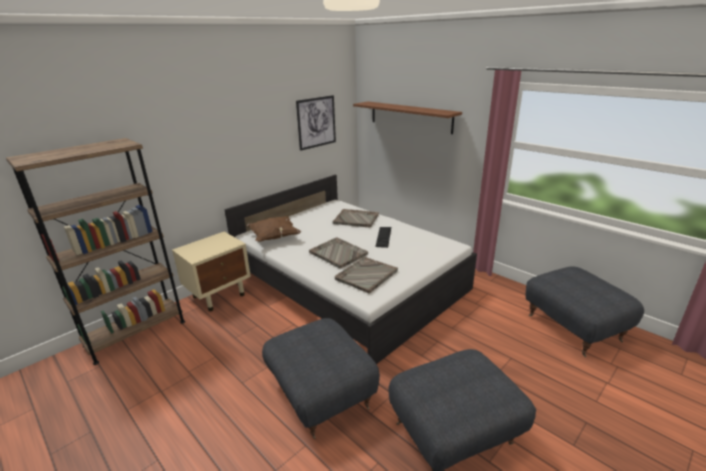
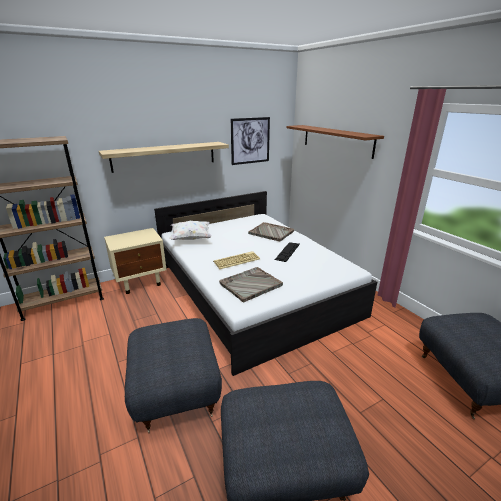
camera: 15 degrees right, 0 degrees up
(232, 149) = (164, 156): none -> shelf
(274, 237) = (191, 238): brown pillow -> white pillow
(338, 253) = (236, 260): grey tray -> keyboard

